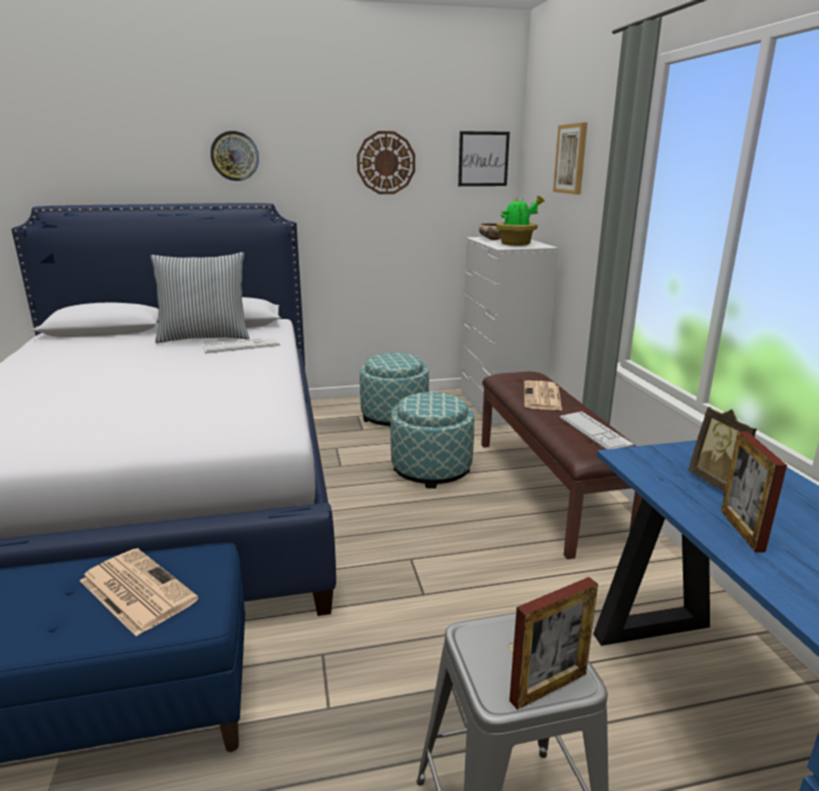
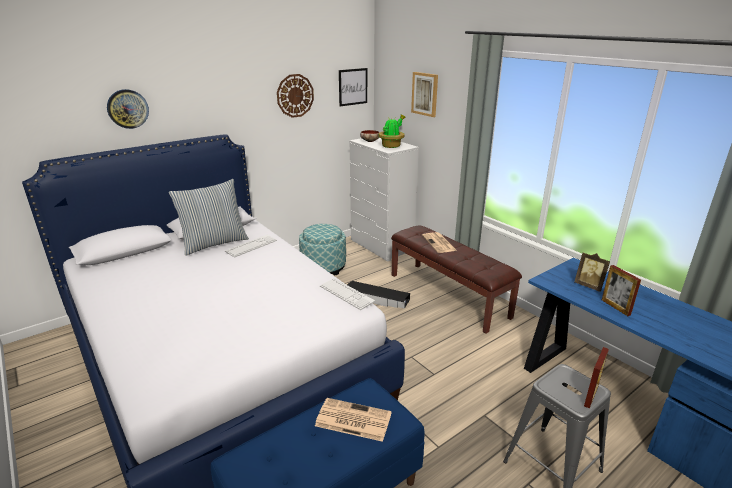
camera: 25 degrees left, 5 degrees up
(235, 156) = (193, 101): wall clock -> wall clock (127, 109)
(431, 469) = (376, 298): ottoman -> black storage box
(594, 431) = (483, 261): keyboard -> keyboard (346, 294)

